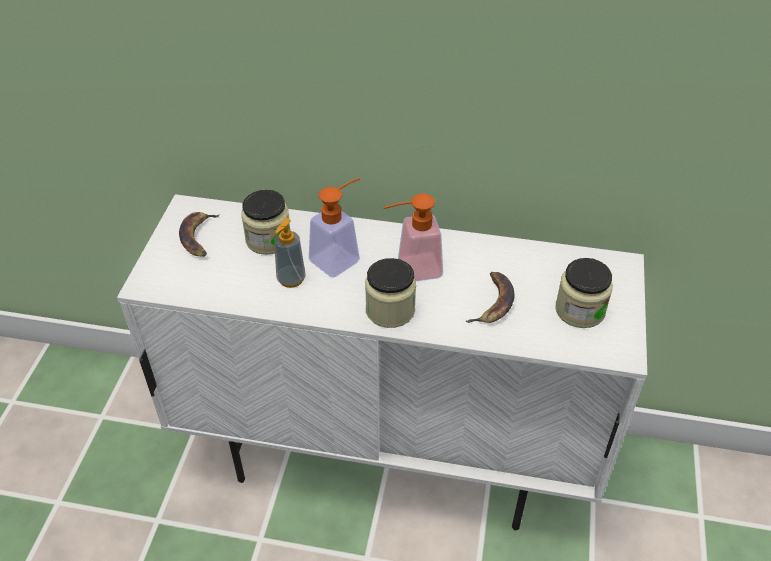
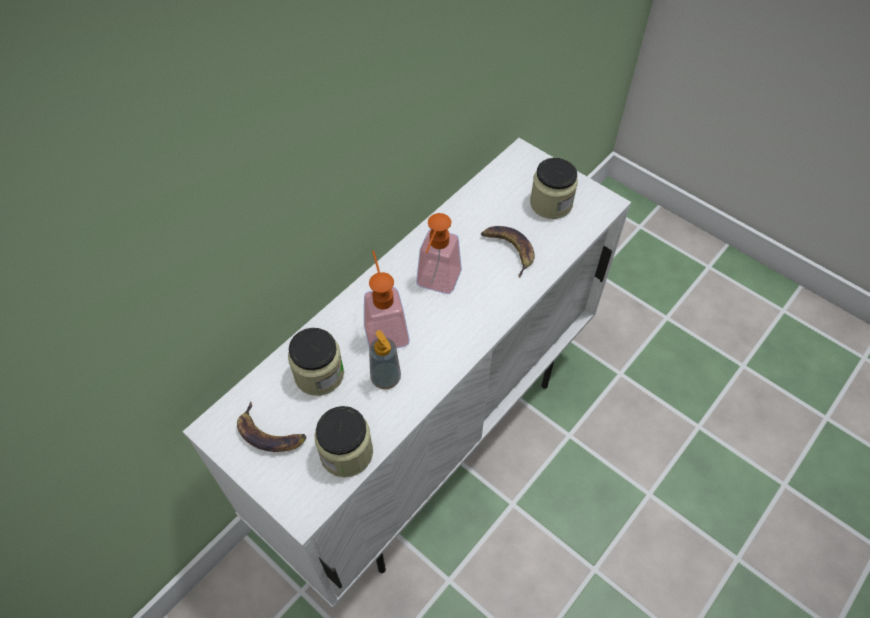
camera: 60 degrees left, 10 degrees up
(390, 310) = (473, 321): jar -> jar (346, 452)

